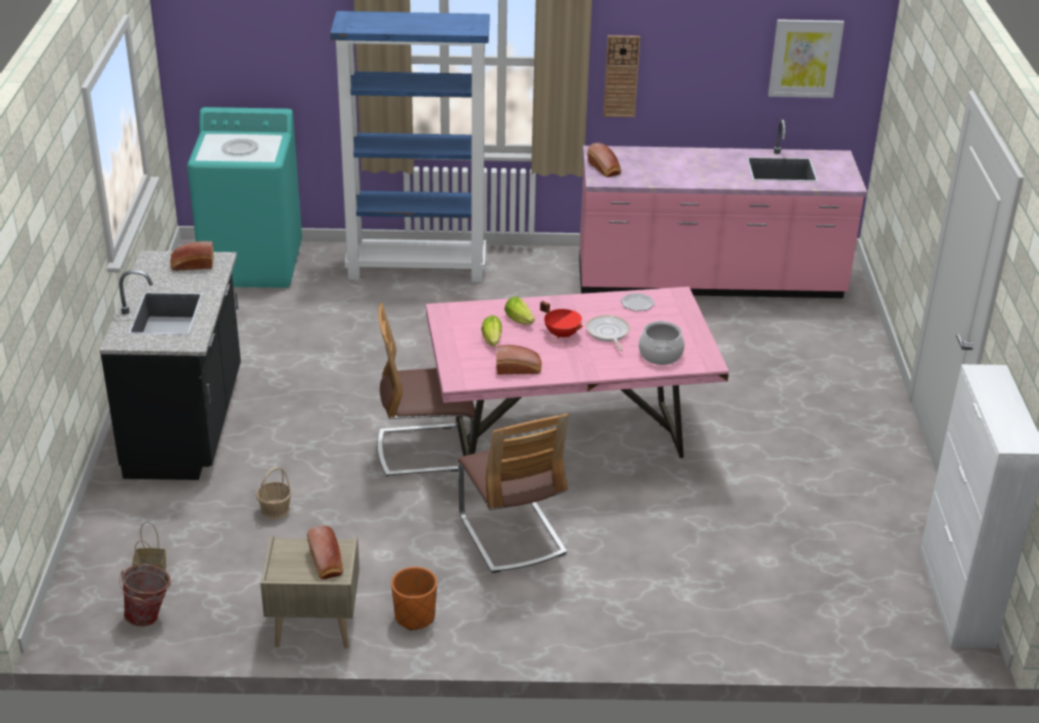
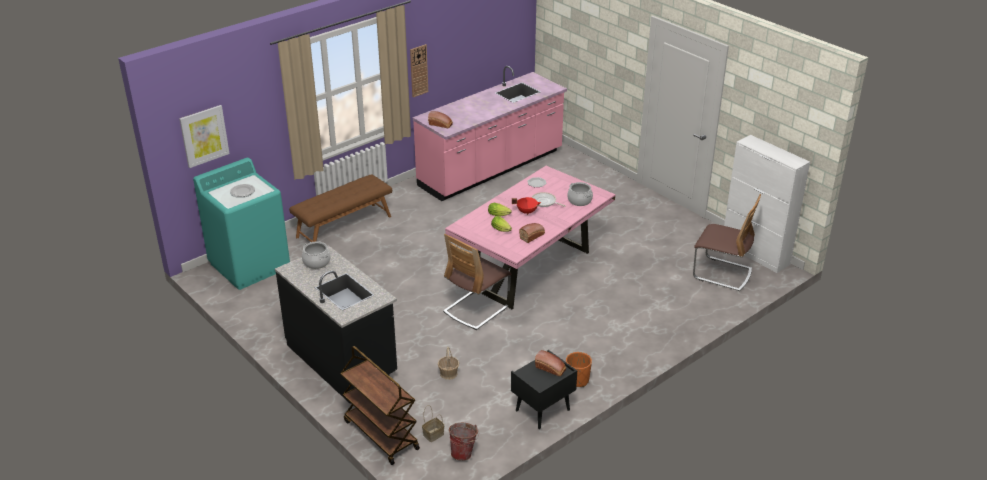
camera: 40 degrees left, 0 degrees up
(99, 535) = (380, 435): none -> brown cart
(192, 265) = (316, 262): bread -> cooking pot
(314, 627) = (542, 410): beige nightstand -> black nightstand
(417, 269) = (343, 226): blue bookcase -> brown bench
(512, 535) = (567, 323): chair -> chair (722, 273)
(805, 58) = (501, 29): picture -> picture (204, 136)

